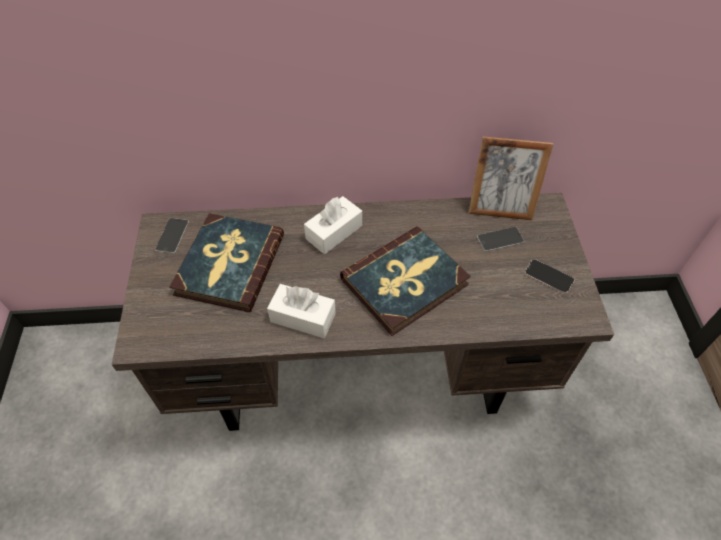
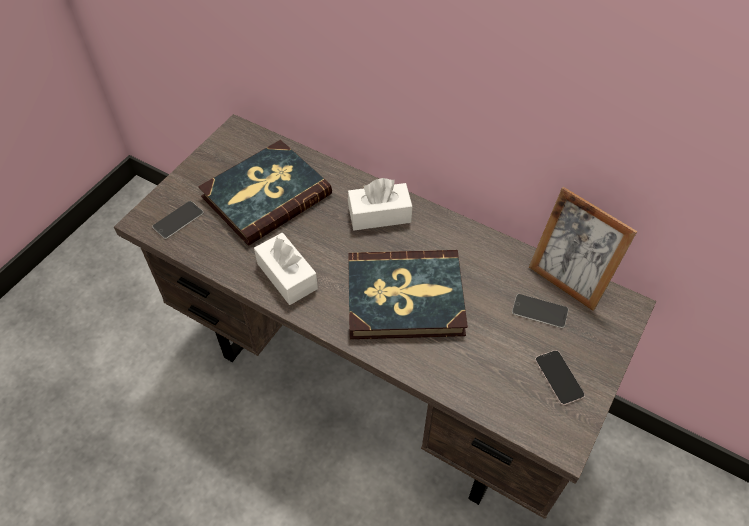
camera: 35 degrees right, 0 degrees up
(172, 235) = (241, 145): phone -> phone (178, 220)

